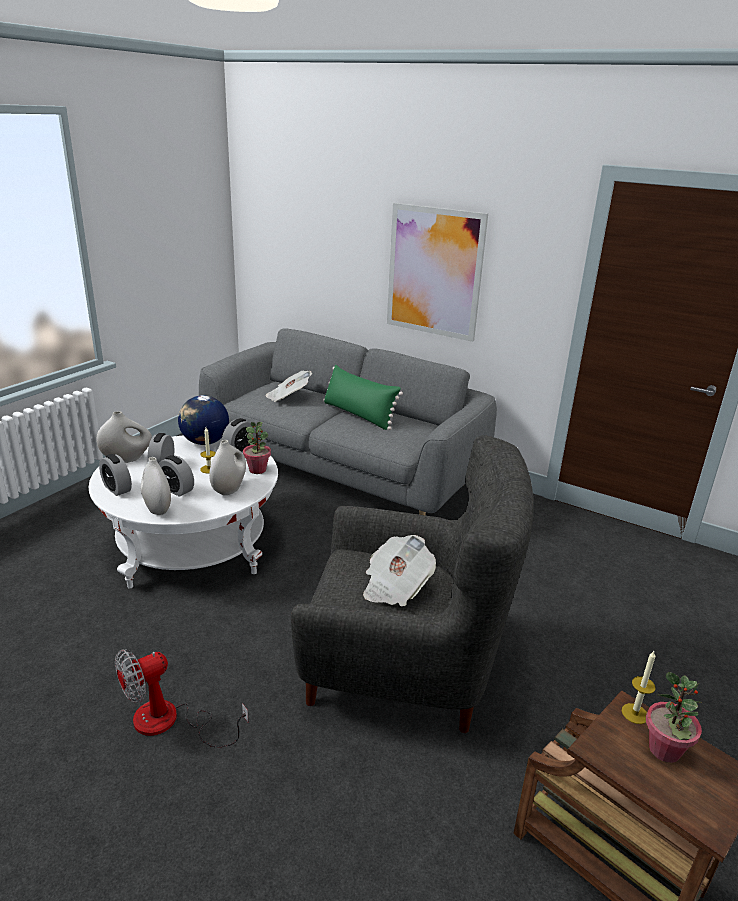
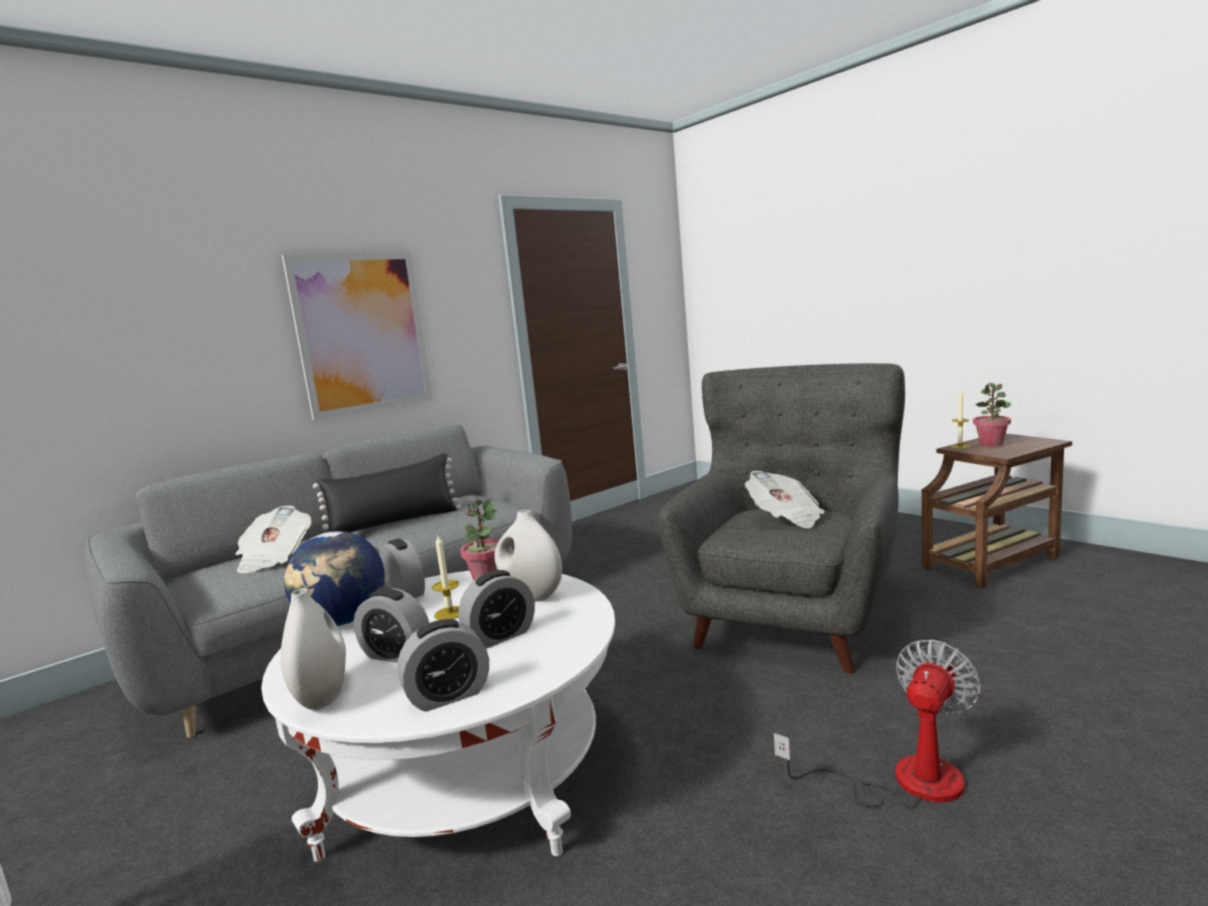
camera: 70 degrees left, 15 degrees down
(157, 509) = (556, 648): white vase -> none
(170, 722) = (903, 781): fan -> fan turned 120 degrees counterclockwise
(358, 415) = (394, 523): green pillow -> black pillow

